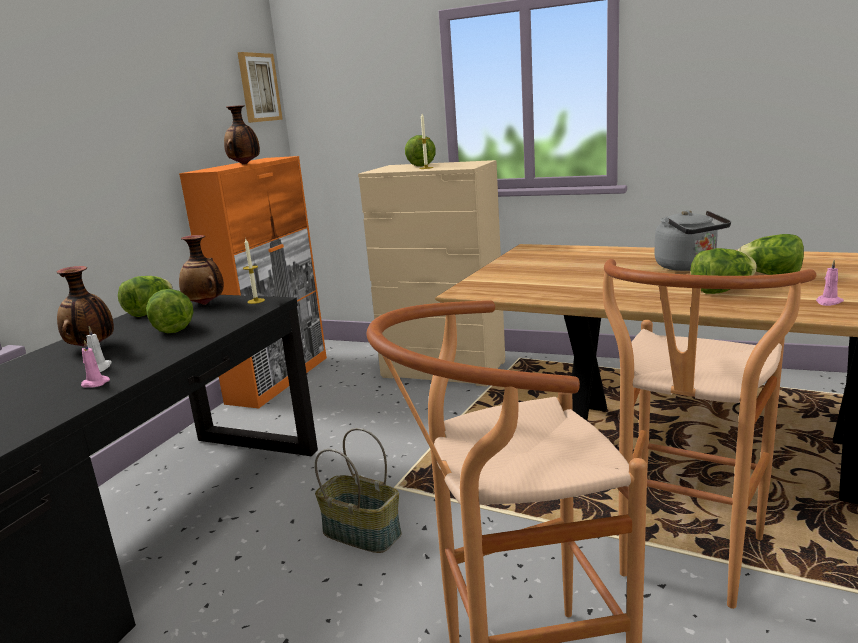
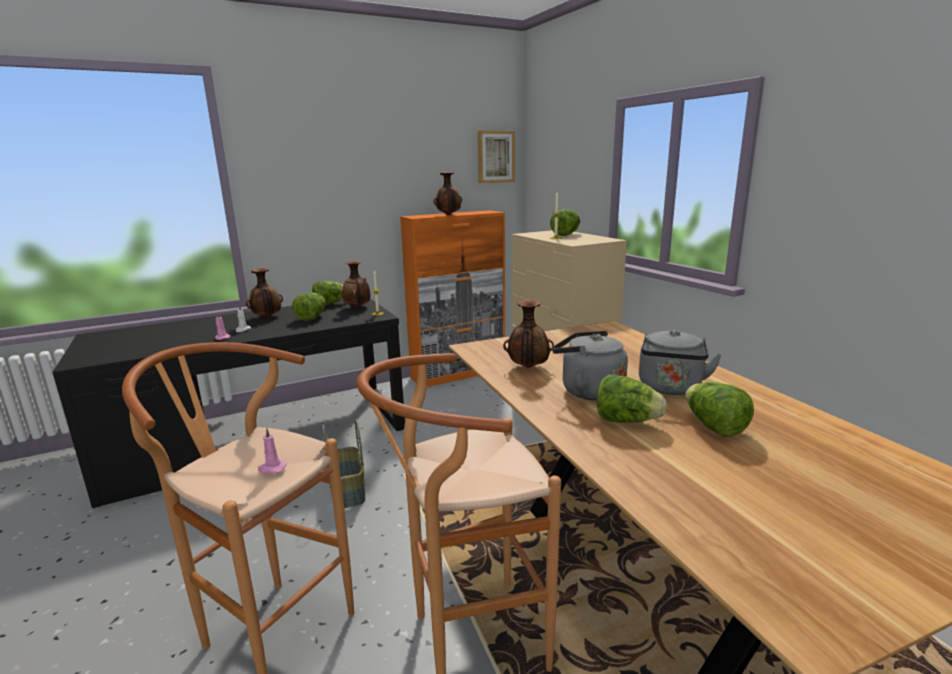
camera: 40 degrees right, 0 degrees up
(559, 287) = (528, 367): none -> vase
(647, 285) = (588, 391): none -> grey kettle
(828, 302) = (677, 475): pink candle -> pink candle (271, 468)

